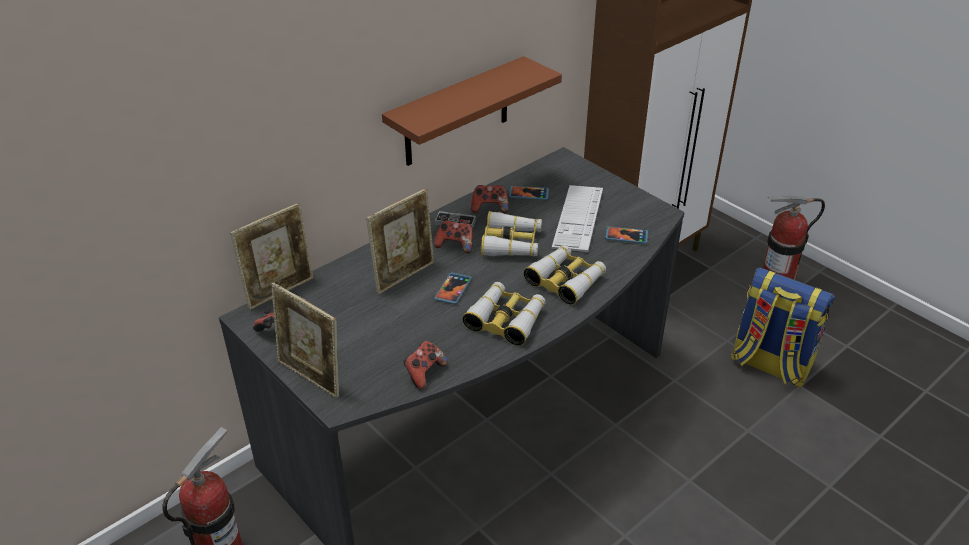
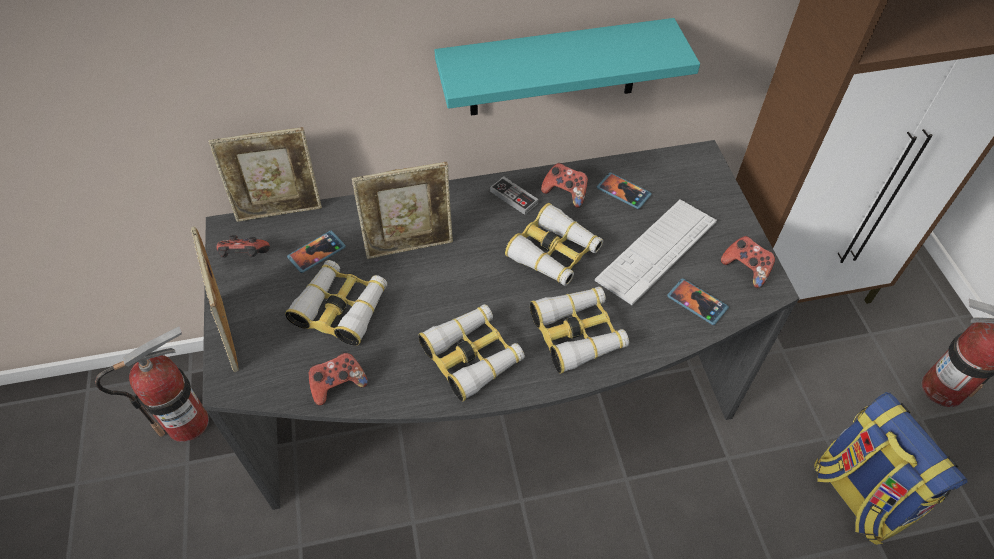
camera: 30 degrees right, 15 degrees up
(385, 329) = (341, 308): none -> binoculars
(453, 289) = (446, 288): phone -> phone (317, 253)
(455, 245) = (491, 229): game controller -> game controller (746, 269)
(457, 113) = (554, 69): brown shelf -> turquoise shelf

